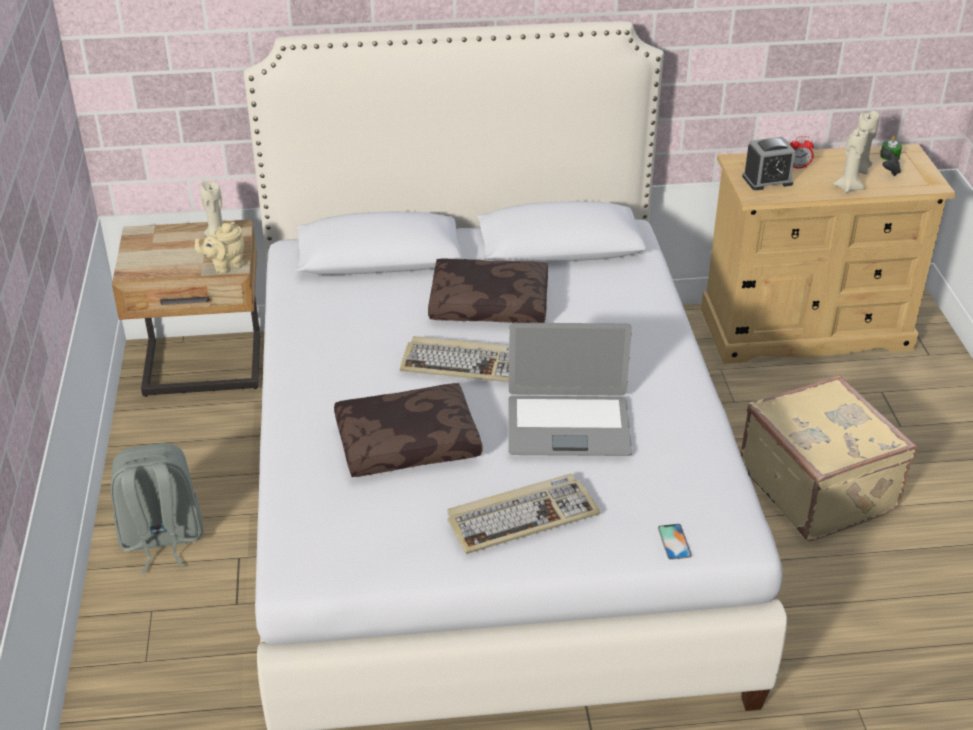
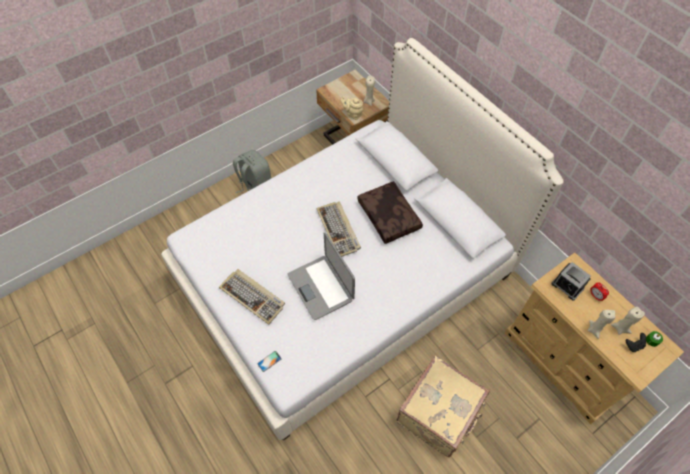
camera: 60 degrees right, 20 degrees up
(408, 441) = (276, 235): brown pillow -> none

